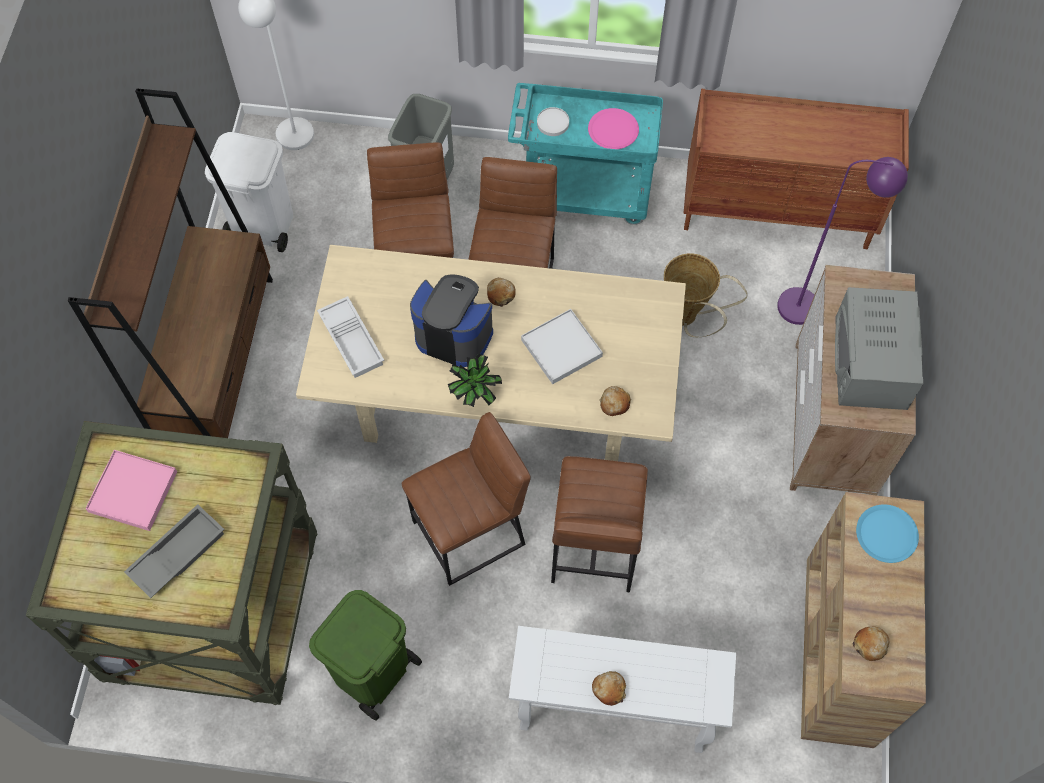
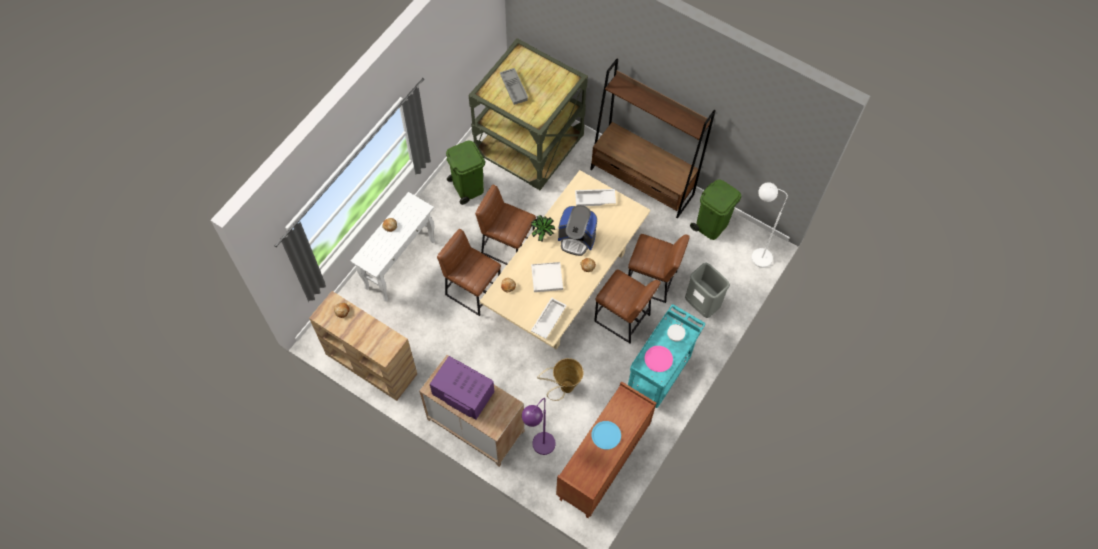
camera: 115 degrees right, 0 degrees up
(132, 492) = (548, 82): pink tray -> none
(262, 225) = (711, 225): white trash can -> green trash can
(454, 334) = (576, 239): coffee machine -> coffee machine turned 60 degrees clockwise
(470, 532) = (507, 246): brown chair -> brown chair turned 120 degrees clockwise
(641, 311) = (548, 319): none -> white tray
(871, 362) = (463, 392): grey microwave -> purple microwave
(887, 534) = (380, 344): blue plate -> blue plate (606, 435)

